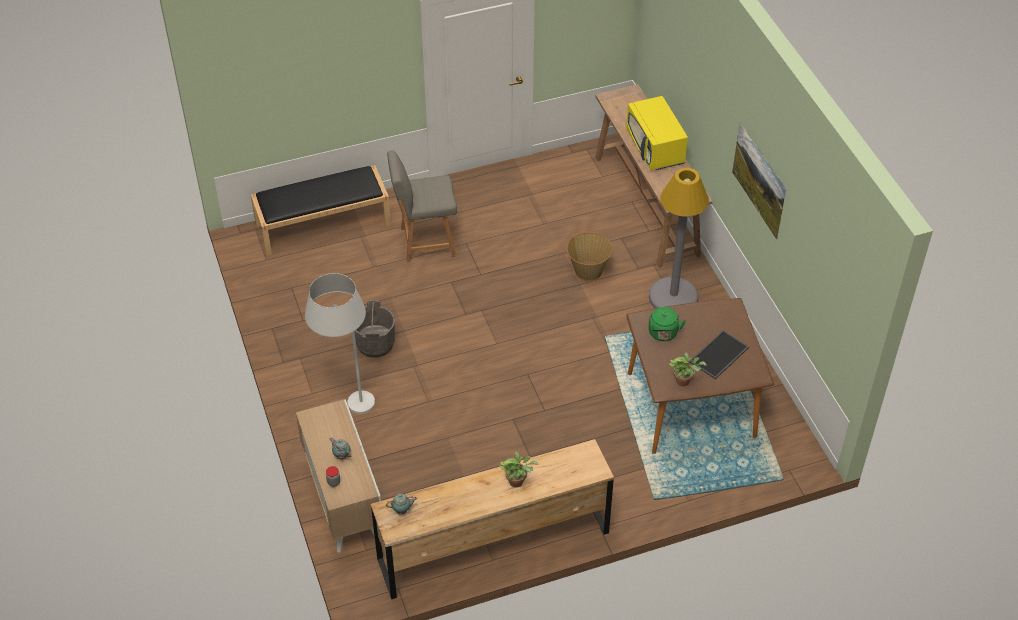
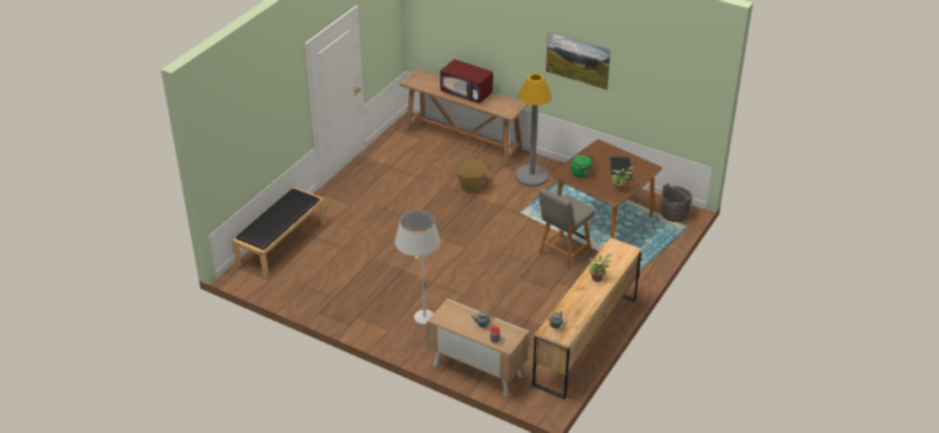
camera: 40 degrees left, 10 degrees down
(375, 344) = (394, 285): grey bucket -> grey bucket (674, 214)
(425, 242) = (358, 220): grey chair -> grey chair (563, 253)
(655, 148) = (467, 93): yellow microwave -> red microwave

